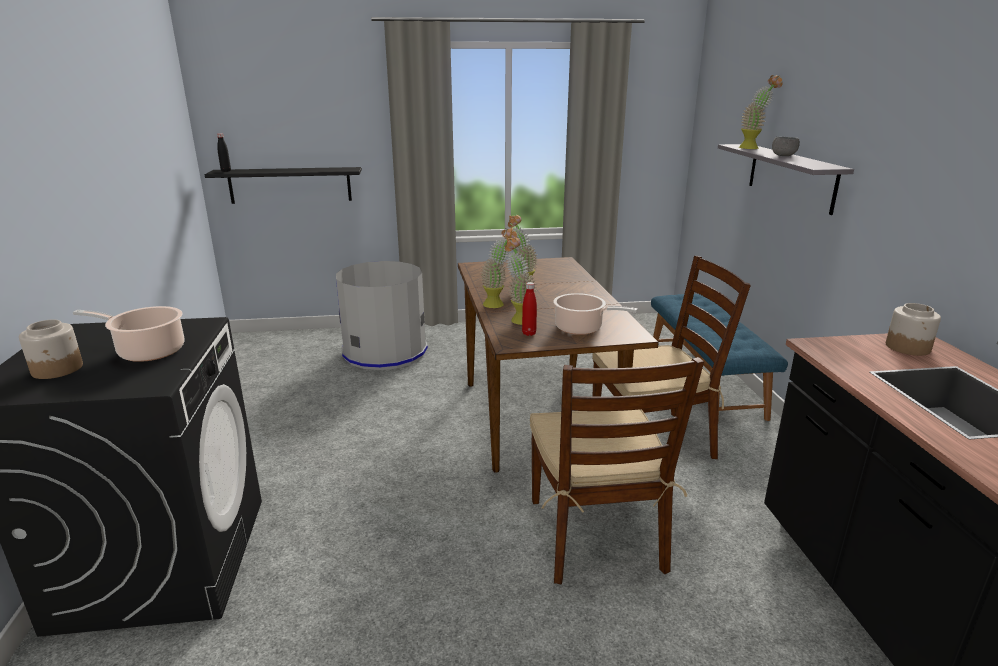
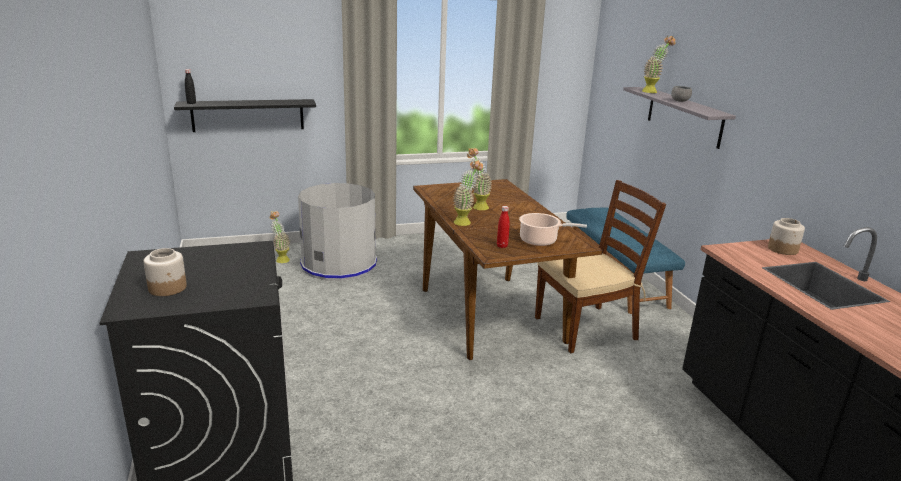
camera: 10 degrees left, 0 degrees up
(147, 351) = (230, 271): cooking pot -> none
(518, 319) = (488, 234): potted plant -> potted plant (280, 259)
(596, 535) = (562, 401): brown chair -> none

